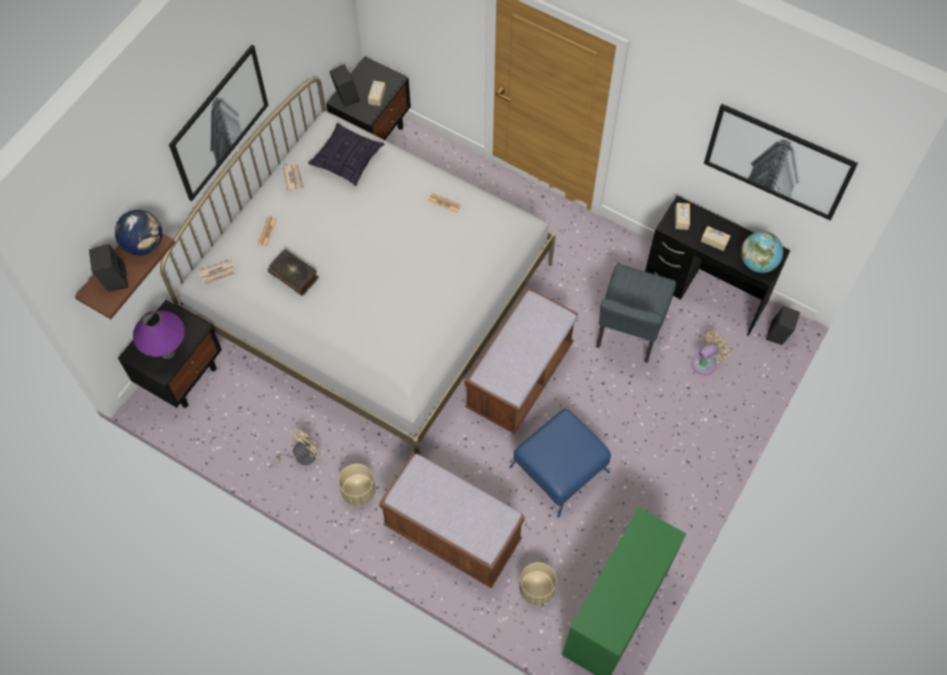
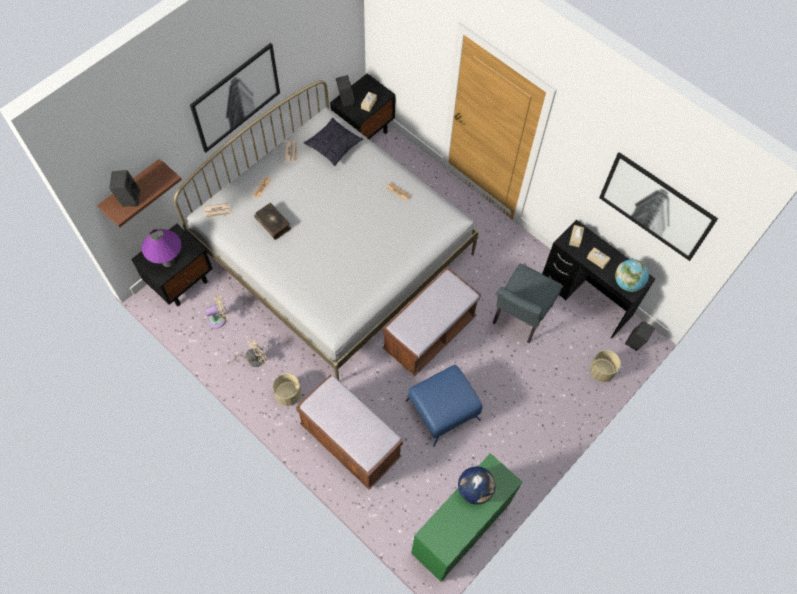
camera: 10 degrees right, 0 degrees up
(144, 244) = (158, 176): globe -> globe (475, 490)
(536, 589) = (403, 497): beige planter -> beige planter (601, 371)
(706, 362) = (574, 352): beige fan -> beige fan (219, 319)

